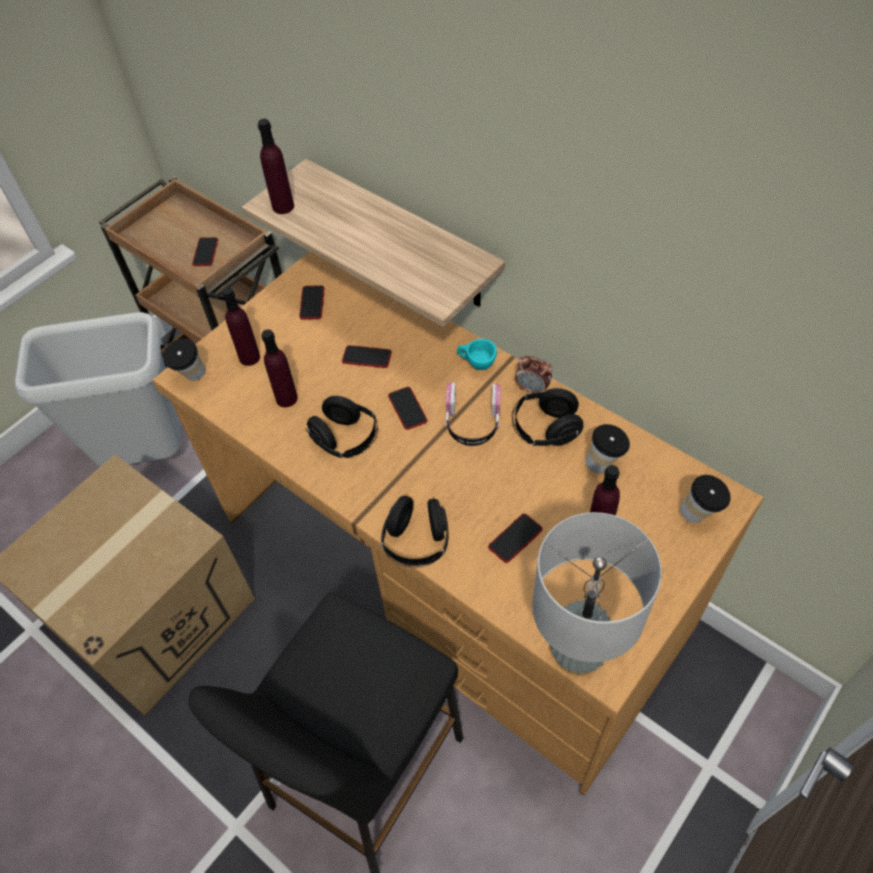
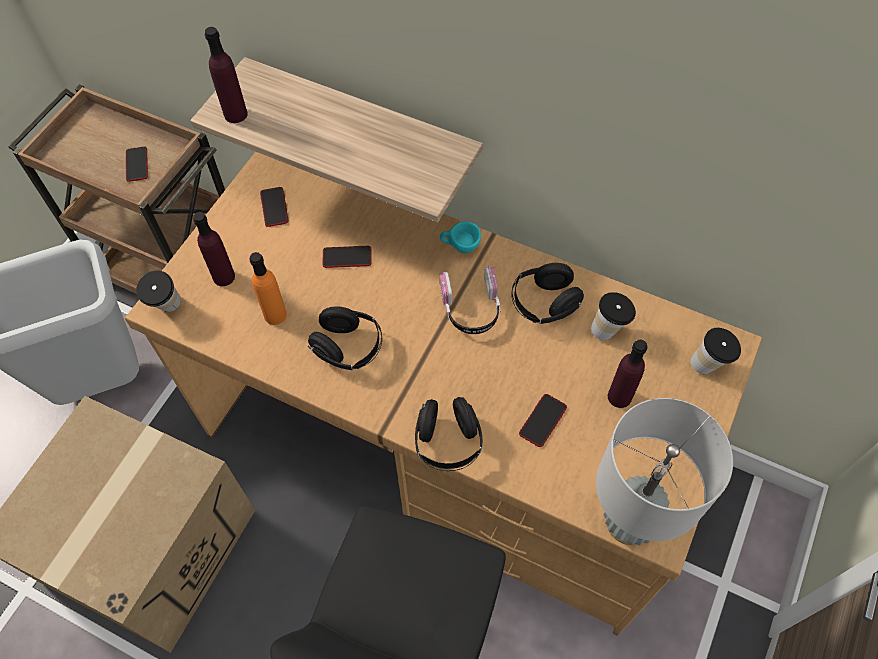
camera: 15 degrees left, 5 degrees up
(286, 398) = (275, 315): purple bottle -> orange bottle
(407, 408) = (402, 305): phone -> none
(532, 388) = (521, 264): alarm clock -> none

